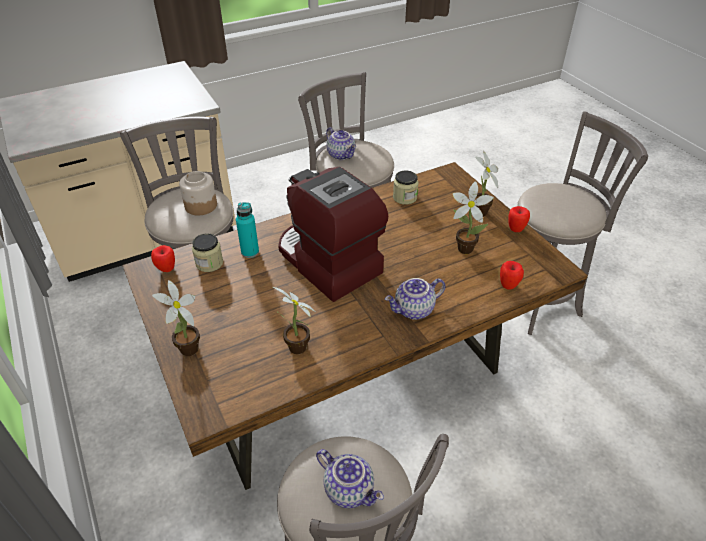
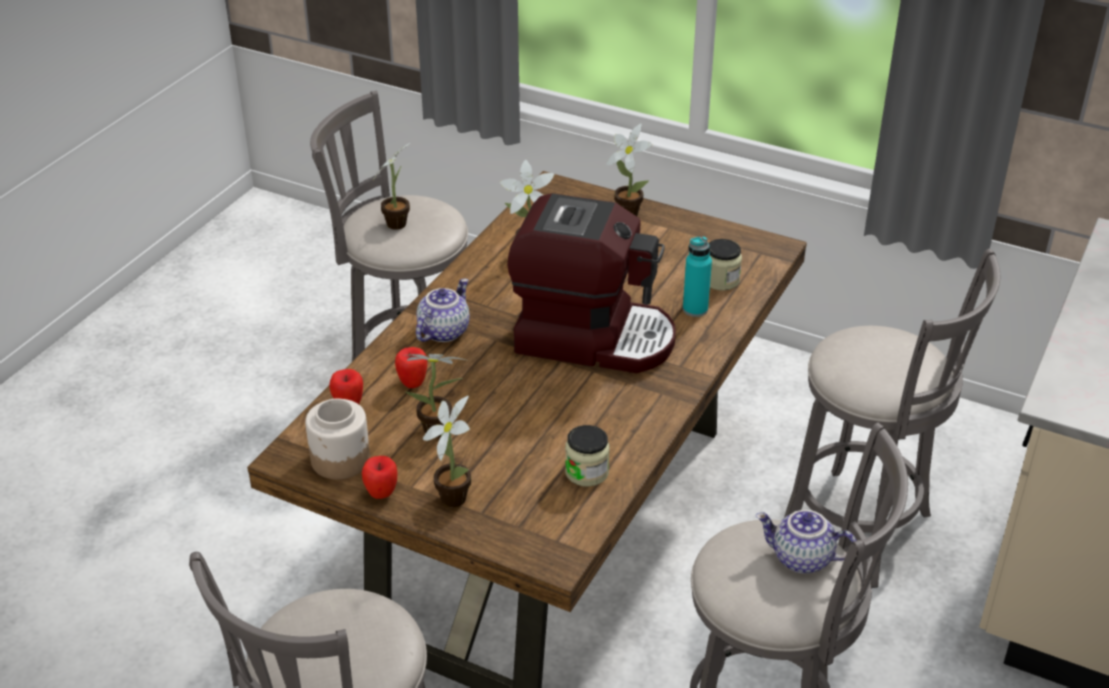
camera: 145 degrees right, 5 degrees down
(166, 269) = (754, 256): apple -> apple (412, 383)
(200, 205) = (868, 368): jar -> jar (341, 459)
(350, 489) = (399, 222): teapot -> potted plant

